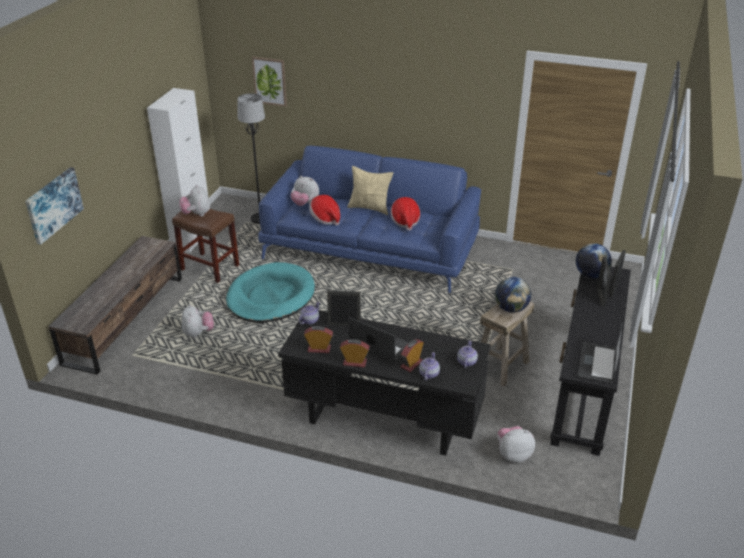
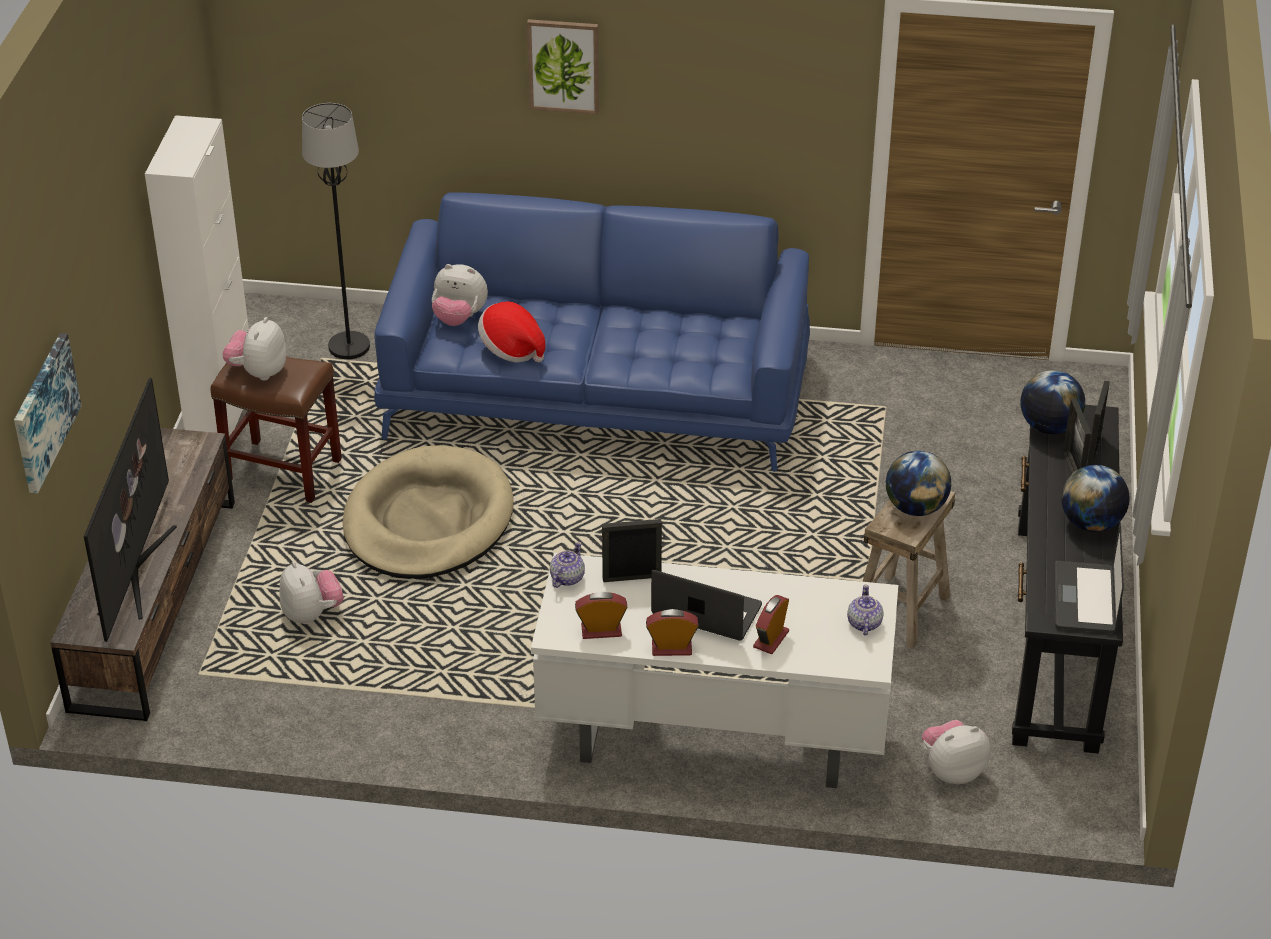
camera: 10 degrees left, 5 degrees up
(106, 298) = (136, 570): none -> television
(196, 214) = (258, 372): plush toy -> plush toy turned 45 degrees clockwise
(270, 81) = (355, 69): picture -> picture (563, 65)
(270, 297) = (428, 520): turquoise dog bed -> beige dog bed
(369, 208) = (592, 314): beige pillow -> none
(383, 421) = (712, 740): black desk -> white desk
(405, 221) = (671, 338): hat -> none
(428, 374) = (804, 653): teapot -> none
(607, 325) = (1091, 523): none -> globe

